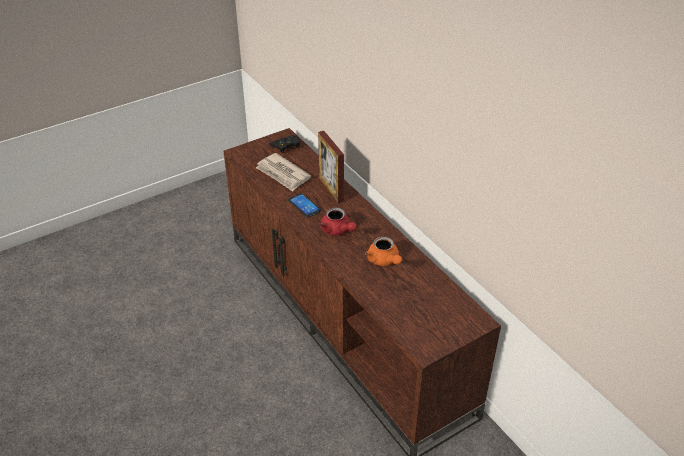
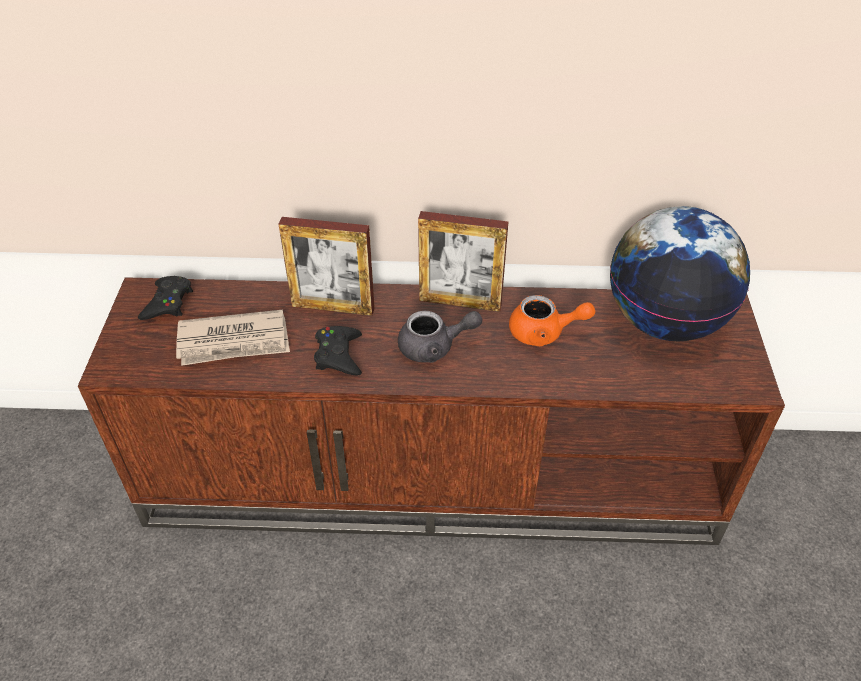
camera: 55 degrees left, 5 degrees up
(304, 205) = (339, 355): phone -> black game controller
(338, 230) = (434, 347): red teapot -> grey teapot
(376, 225) = (460, 302): none -> picture frame
(439, 300) = (665, 321): none -> globe

